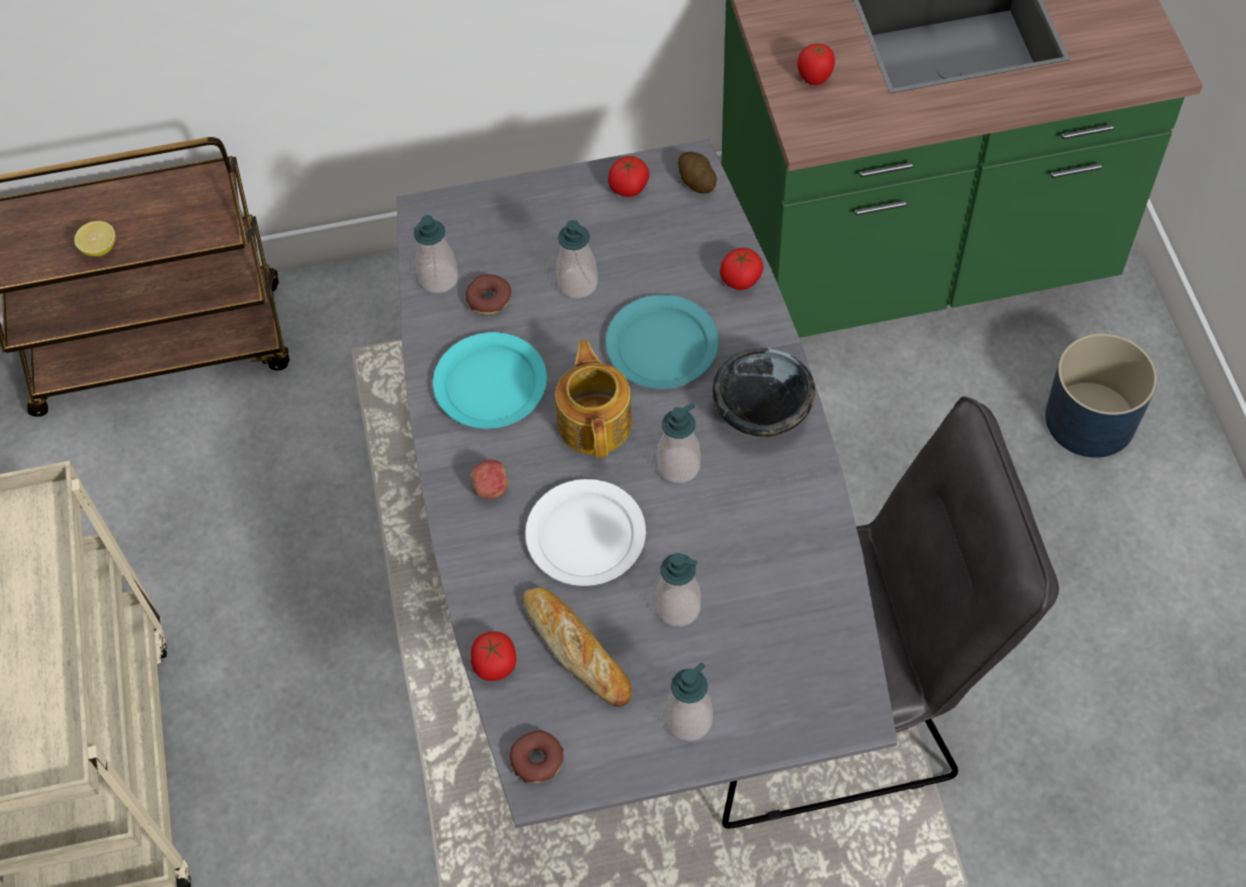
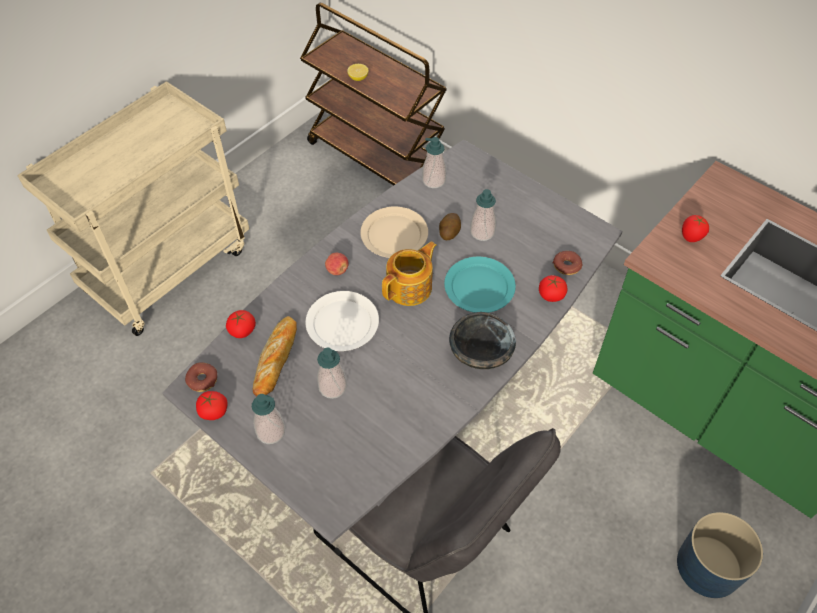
camera: 50 degrees right, 5 degrees down
(489, 299) = (440, 205): donut -> donut (566, 266)
(491, 384) = (394, 235): turquoise plate -> beige plate
(629, 187) = (558, 217): tomato -> tomato (214, 412)
(678, 466) = (415, 337): soap dispenser -> none
(696, 181) = (590, 241): potato -> potato (449, 232)

